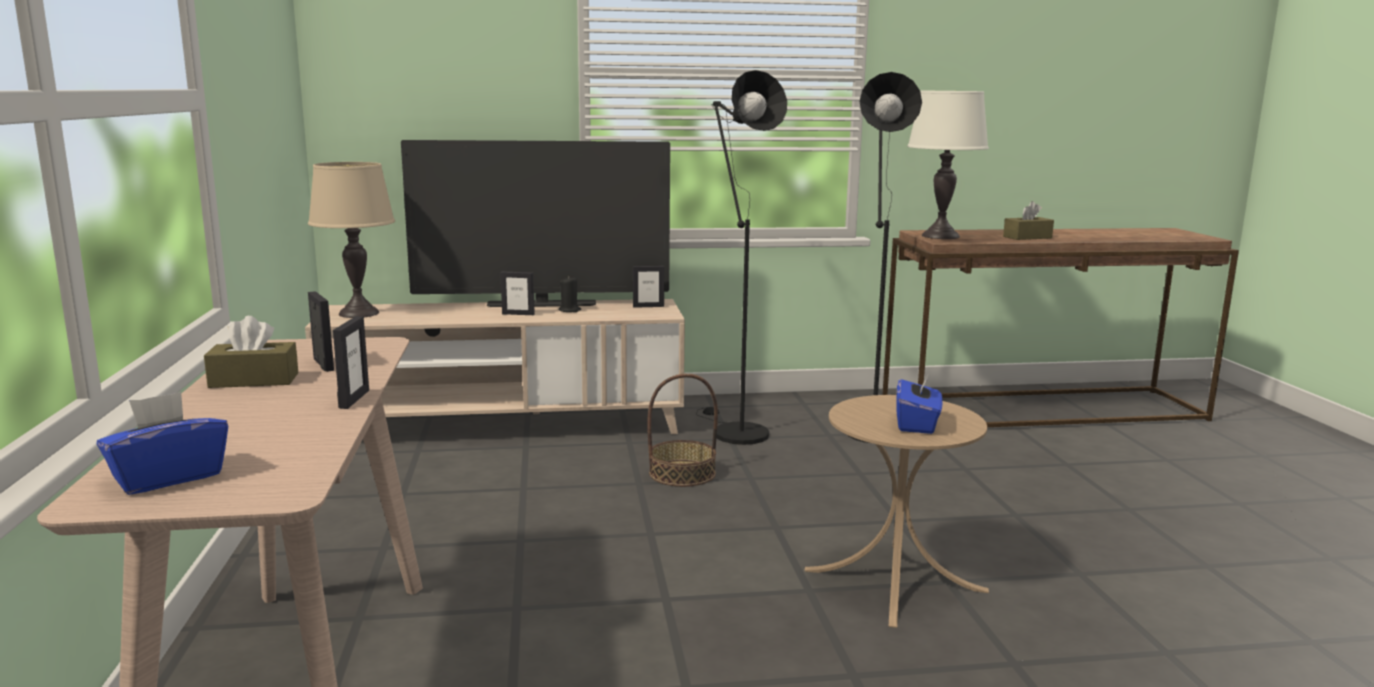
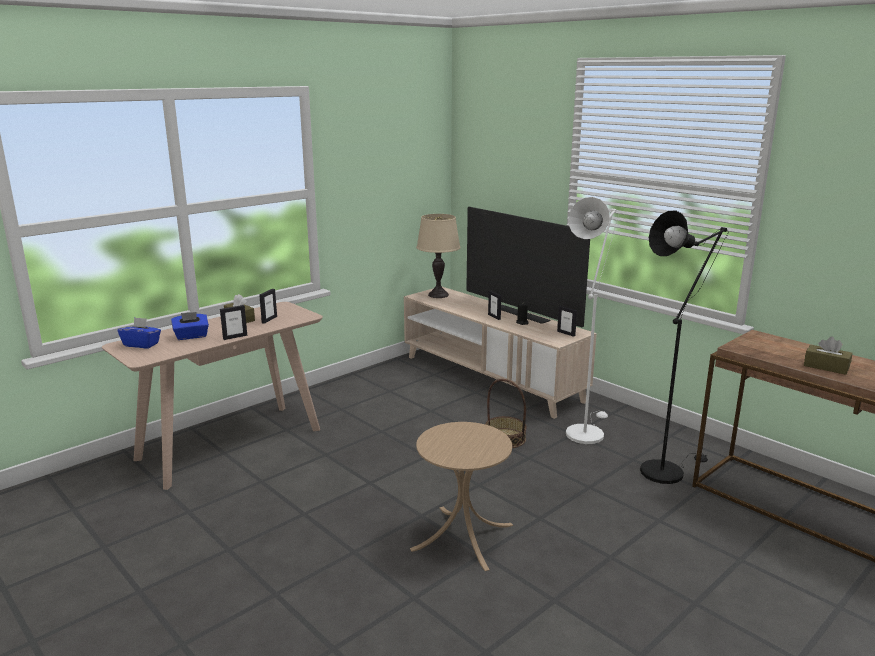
camera: 55 degrees right, 5 degrees up
(734, 431) = (585, 431): black floor lamp -> white floor lamp
(917, 424) = (456, 448): blue tissue box -> blue tissue box (191, 336)
(940, 236) = (754, 343): white table lamp -> none

